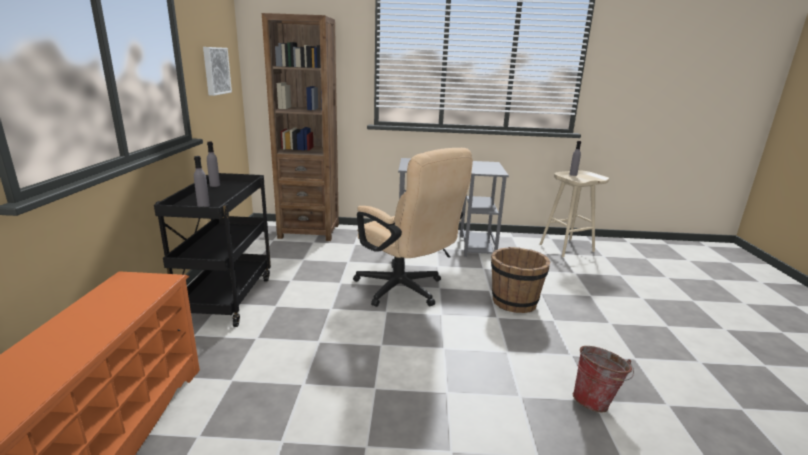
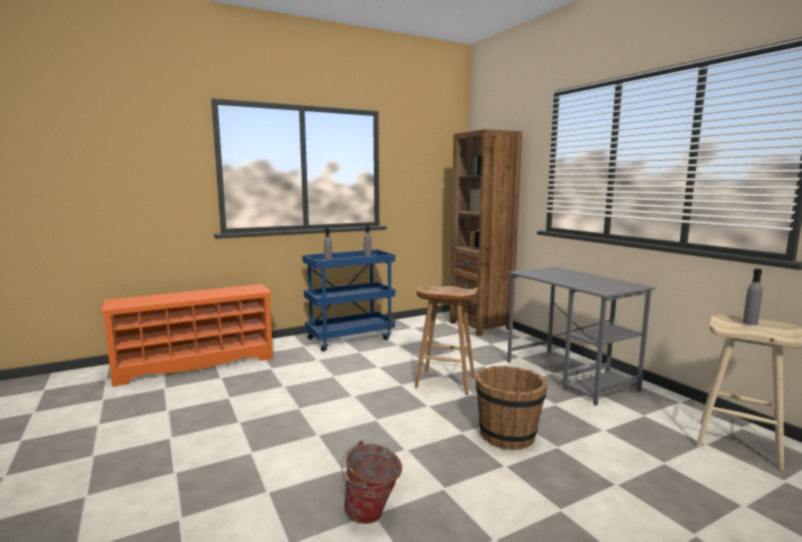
camera: 60 degrees right, 10 degrees down
(215, 70) = (424, 180): picture -> none
(227, 298) = (350, 338): black cart -> blue cart
(405, 291) = (444, 382): beige office chair -> brown stool

